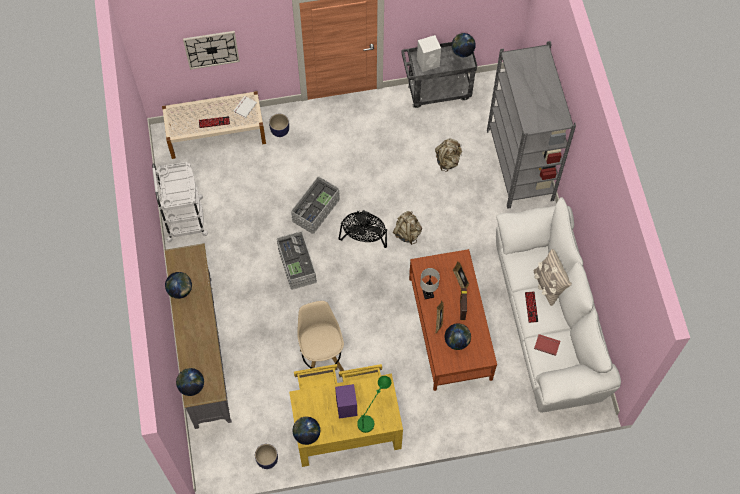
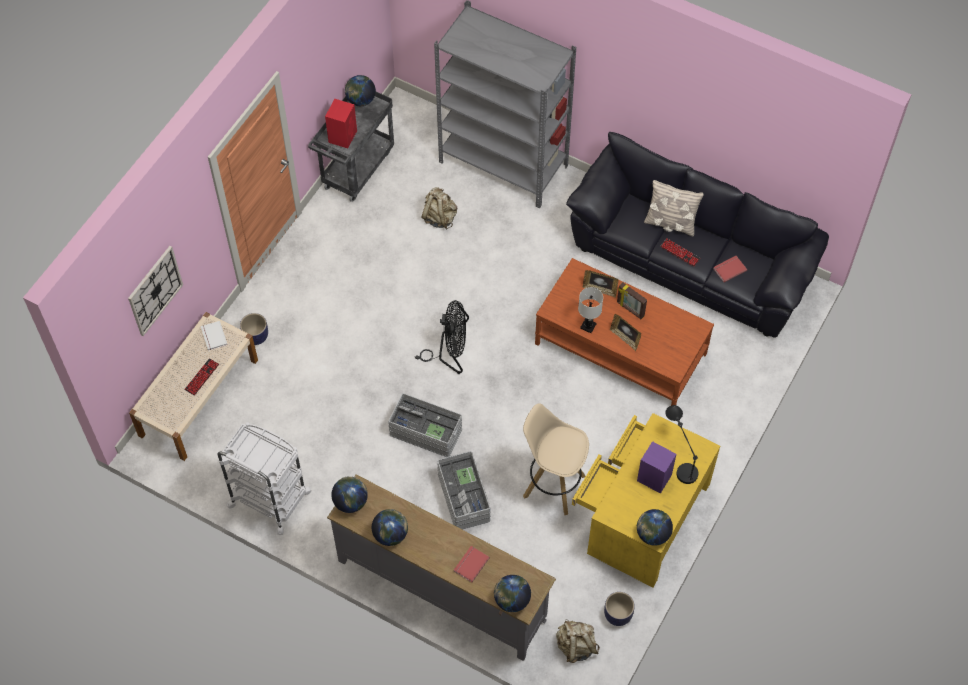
camera: 50 degrees left, 5 degrees down
(196, 346) = (470, 564): none -> red book
(316, 210) = (381, 370): grey storage box -> grey storage box (464, 497)
(363, 235) = (449, 349): black fan -> black fan turned 45 degrees counterclockwise
(373, 411) = (679, 457): green table lamp -> black table lamp
(407, 233) = (484, 309): beige backpack -> beige backpack (576, 646)
(428, 62) = (343, 136): white speaker -> red speaker
(457, 341) = (660, 339): globe -> globe (350, 502)
(547, 324) = (689, 266): white sofa -> black sofa

